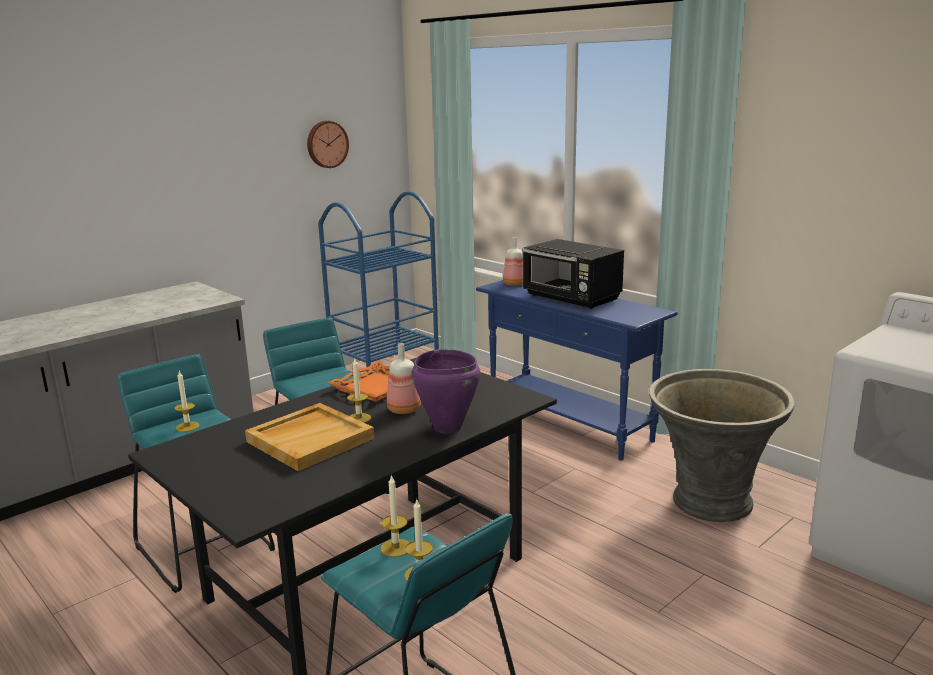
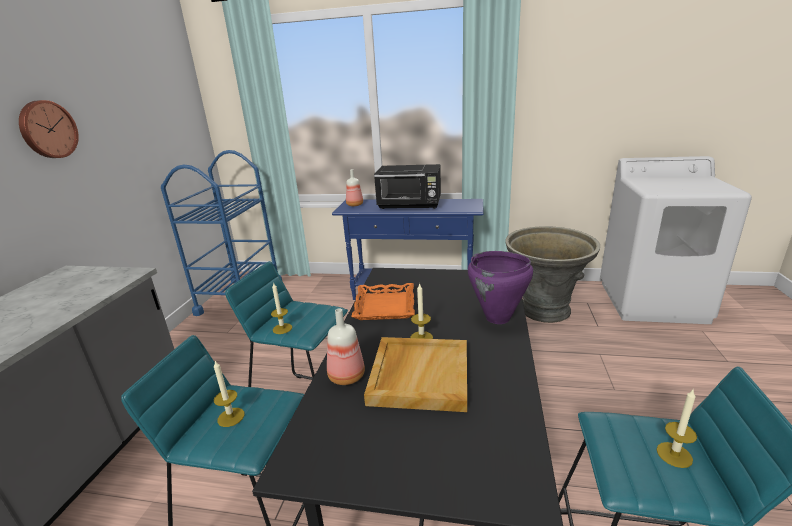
camera: 35 degrees left, 5 degrees up
(326, 144) = (148, 114): wall clock -> wall clock (47, 129)
(395, 548) = (615, 440): candle -> candle (282, 328)
(403, 410) = (440, 317): bottle -> bottle (345, 377)

